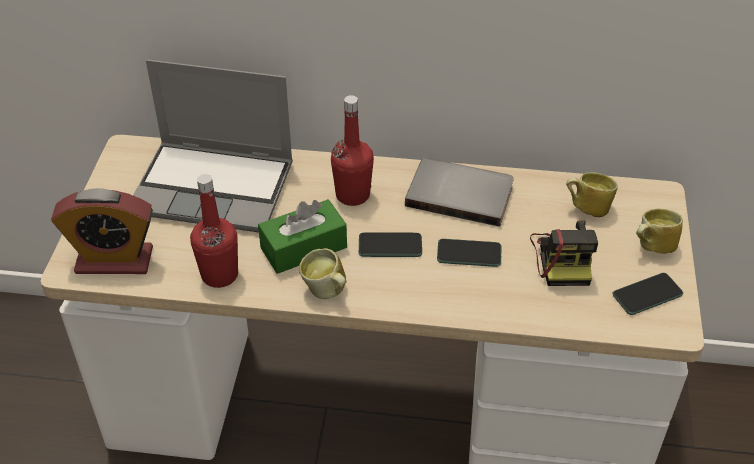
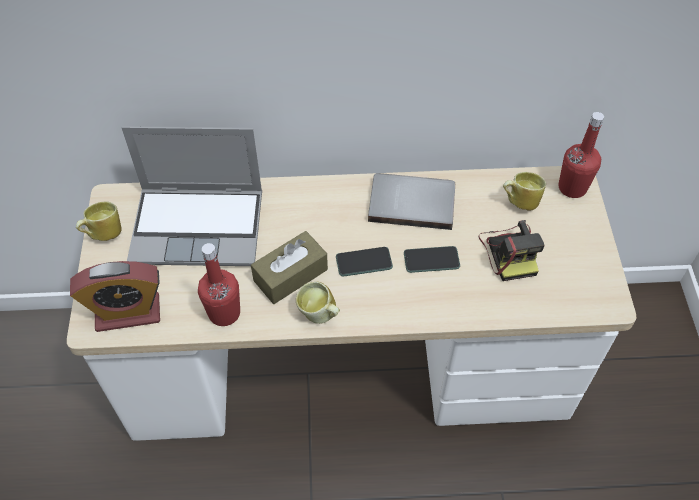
camera: 10 degrees left, 10 degrees up
(303, 247) = (290, 275): green tissue box -> brown tissue box
(352, 195) = (321, 217): red bottle -> red bottle (572, 187)
(647, 295) = (583, 277): phone -> none
(651, 247) = (578, 231): mug -> mug (103, 234)

